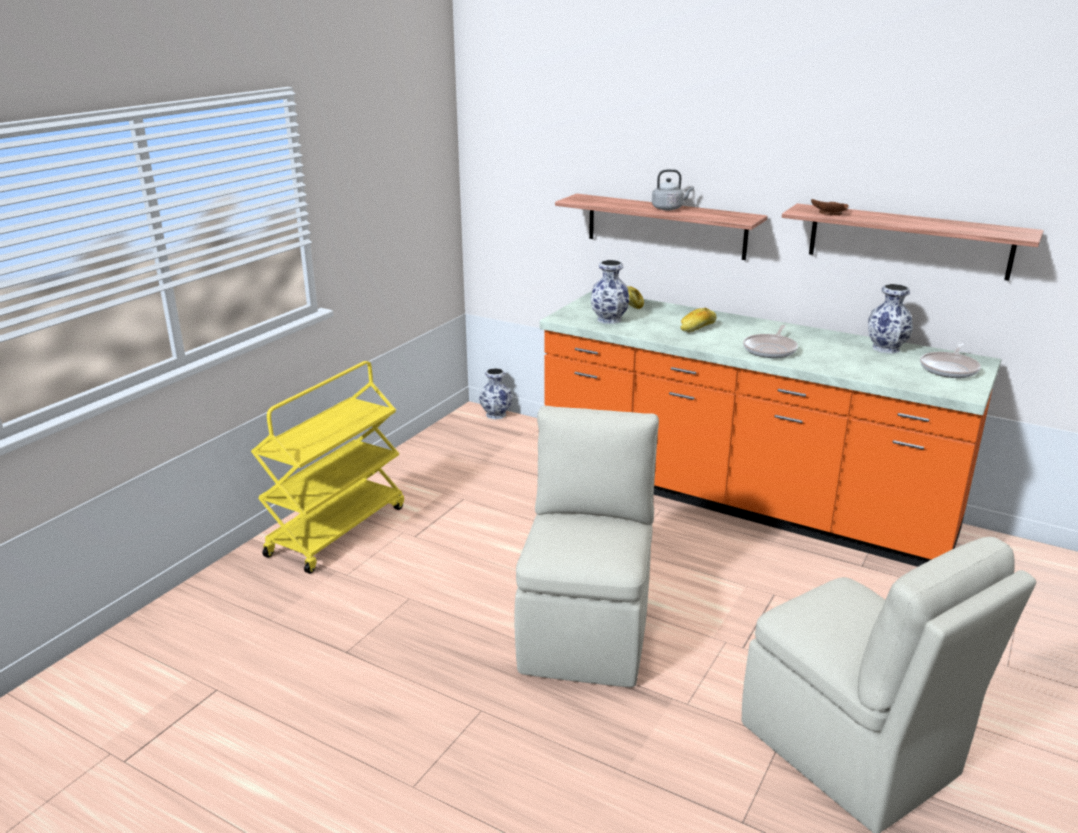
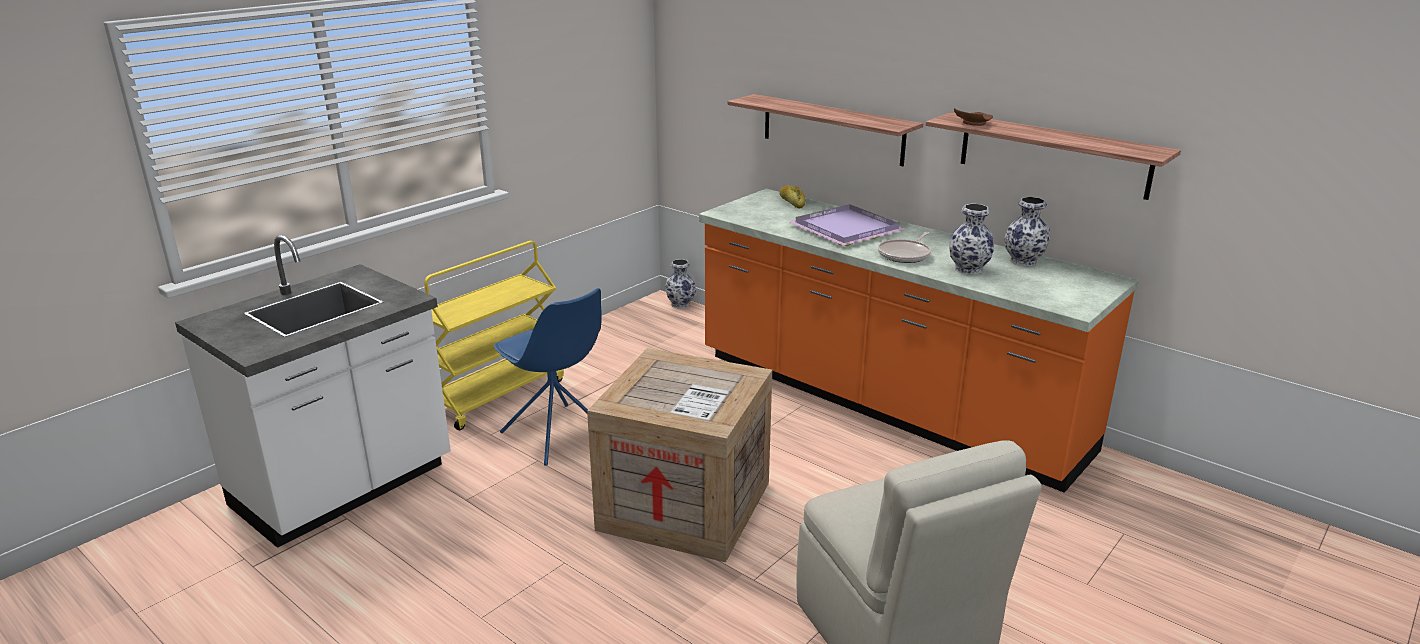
camera: 10 degrees right, 0 degrees up
(202, 655) = (344, 488): none -> white counter
(420, 568) = (557, 435): none -> blue chair
(587, 630) = (687, 505): beige chair -> crate
(609, 320) = (765, 217): vase -> vase (968, 269)
(669, 208) = (831, 112): grey kettle -> none
(697, 328) = (846, 230): bread -> purple tray
(949, 368) = (1076, 285): frying pan -> none

